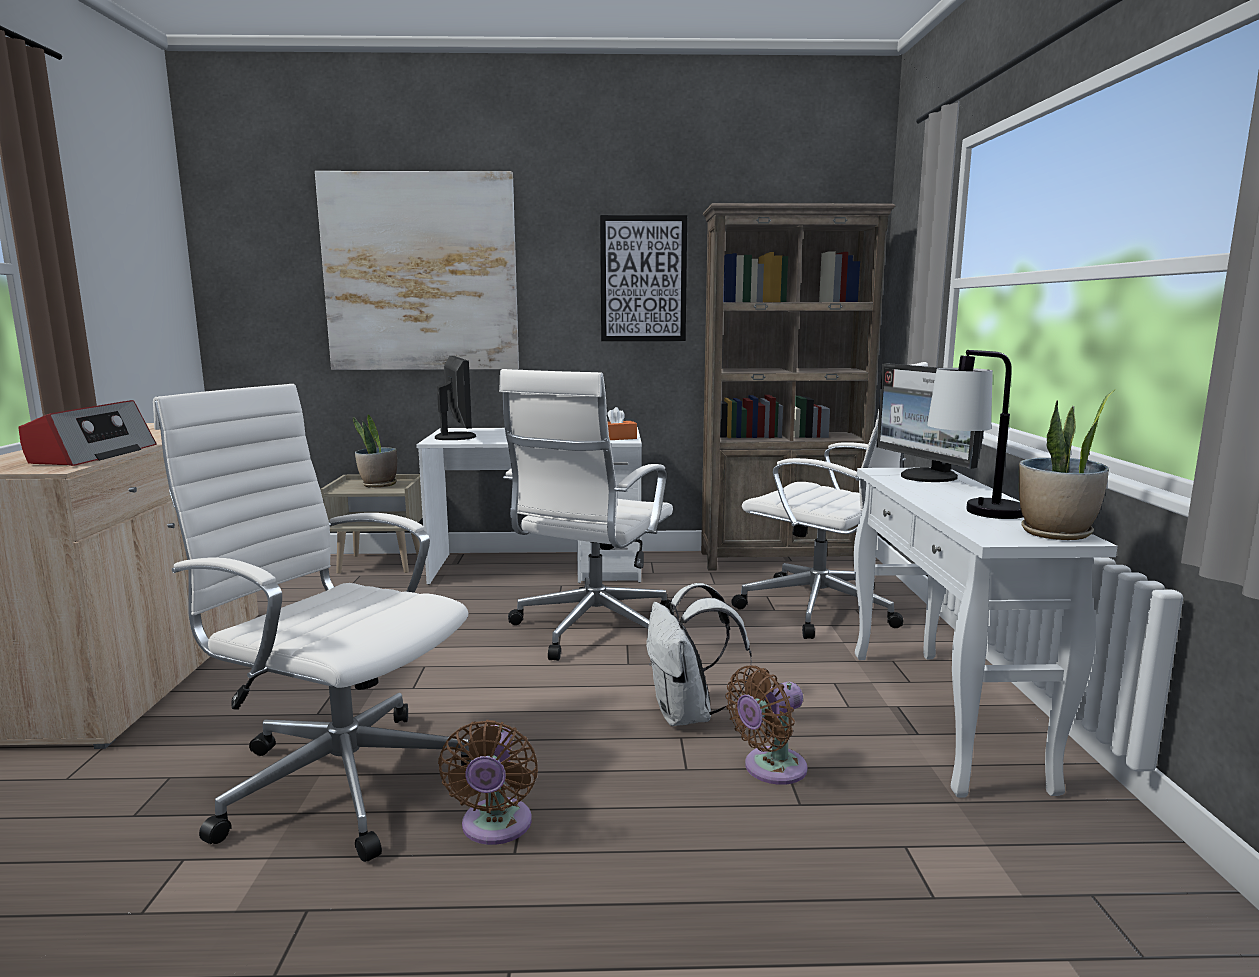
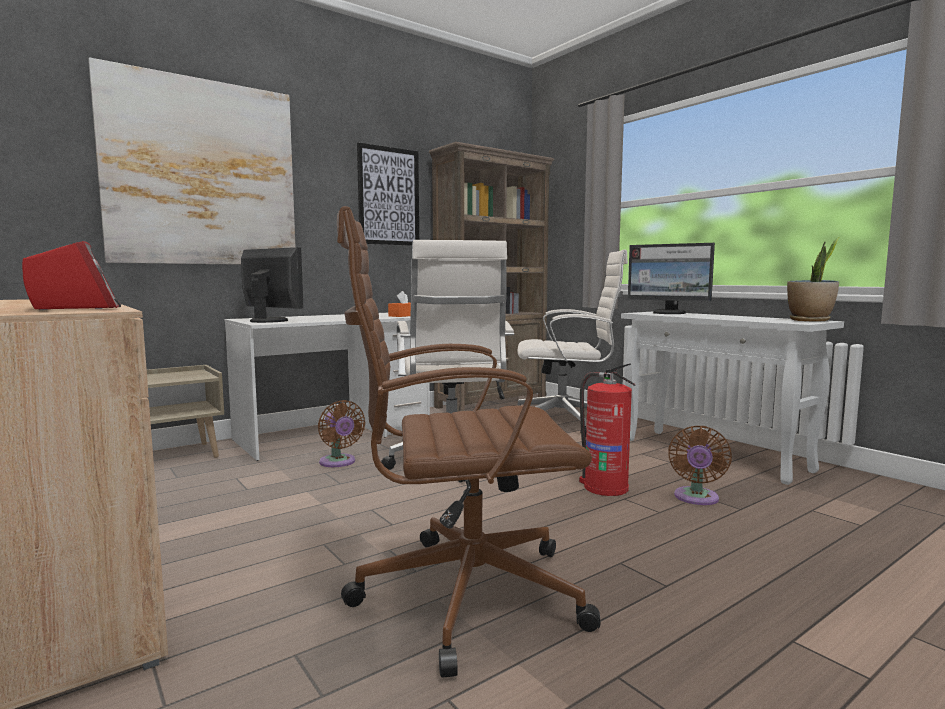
camera: 35 degrees left, 5 degrees down
(341, 779) = (462, 594): white office chair -> brown office chair
(378, 485) = (173, 376): potted plant -> none
(495, 827) = (627, 578): brown fan -> brown fan (339, 462)
(687, 715) = (604, 487): white backpack -> fire extinguisher
(974, 514) = (753, 319): table lamp -> none

